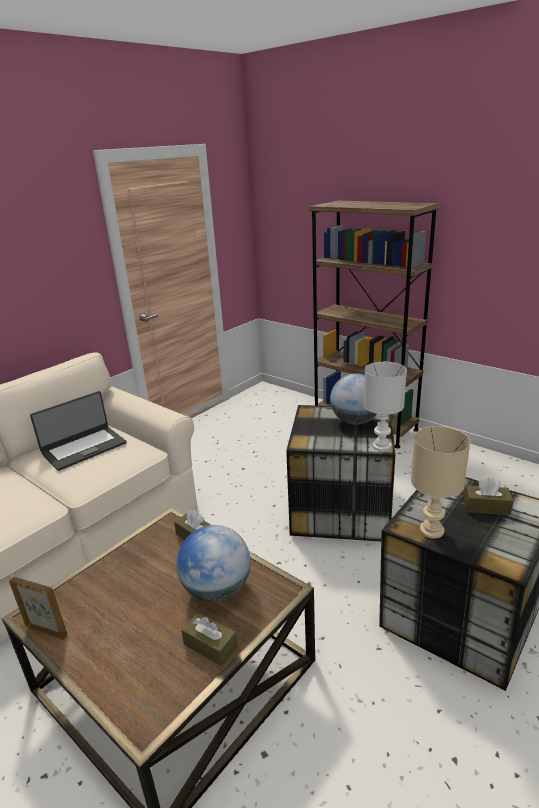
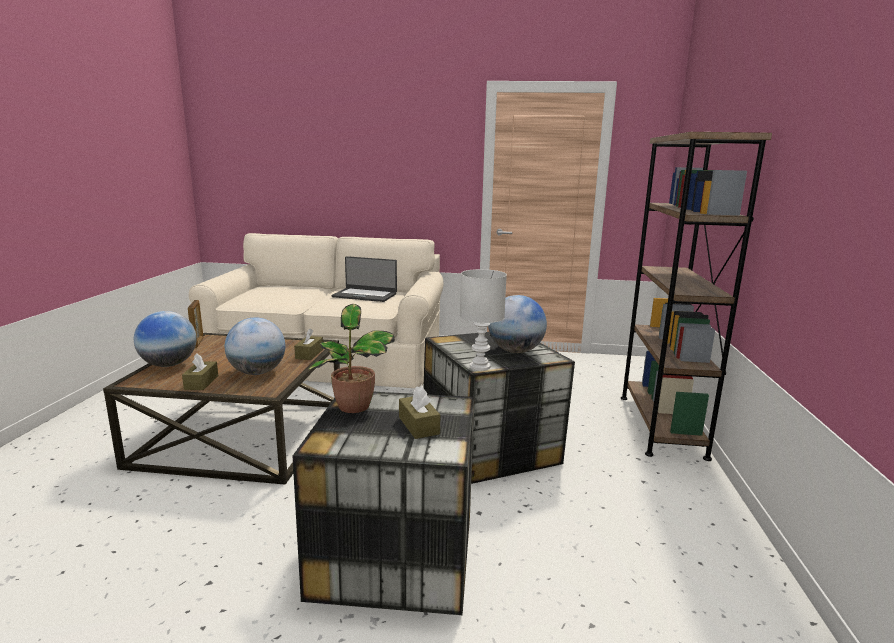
camera: 55 degrees right, 10 degrees down
(111, 674) = (169, 365): none -> globe
(433, 530) = (354, 407): beige table lamp -> potted plant

